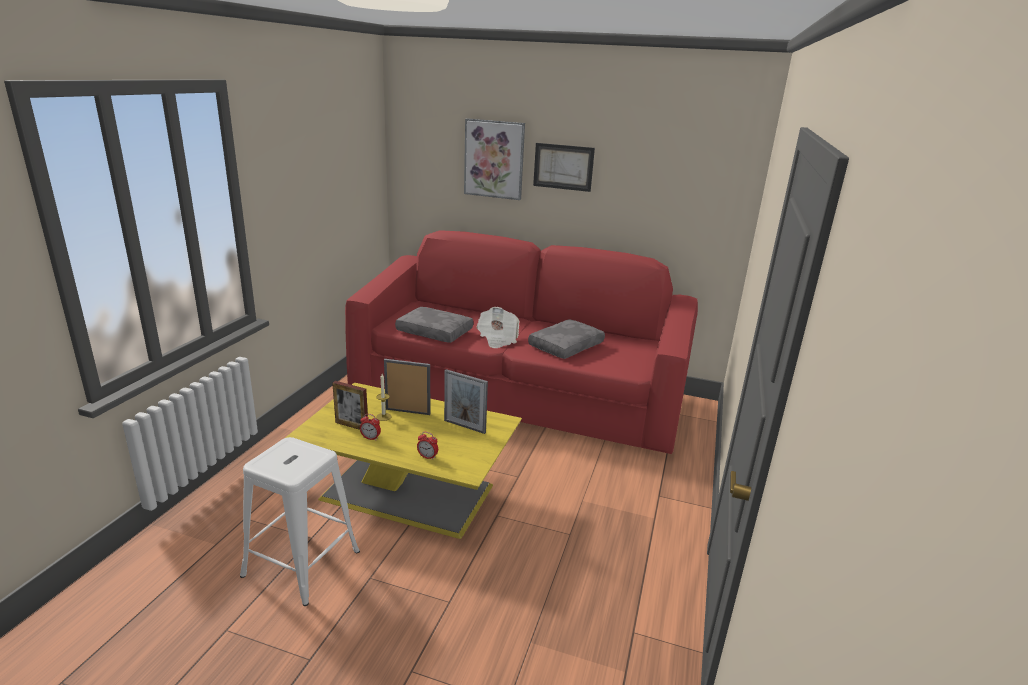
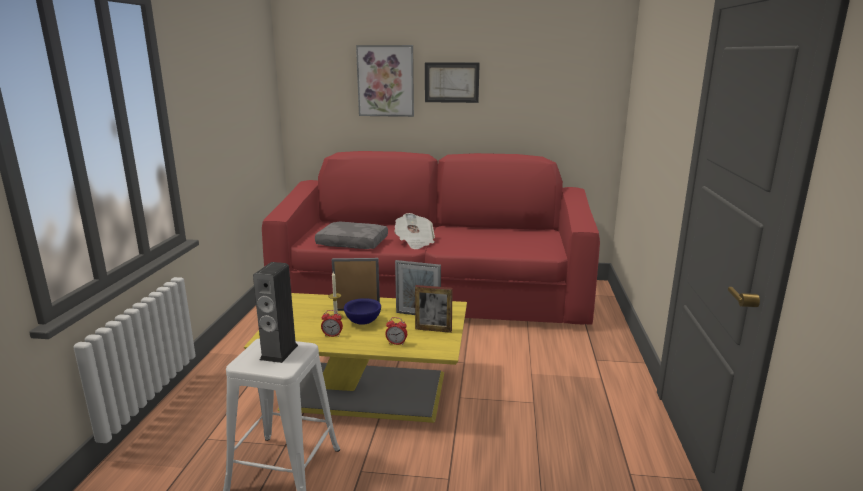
camera: 10 degrees left, 5 degrees down
(297, 456) = (279, 352): none -> speaker
(351, 425) = (308, 328): picture frame -> picture frame (433, 329)
(407, 427) = (363, 322): none -> blue bowl
(565, 346) = (478, 241): grey pillow -> none

